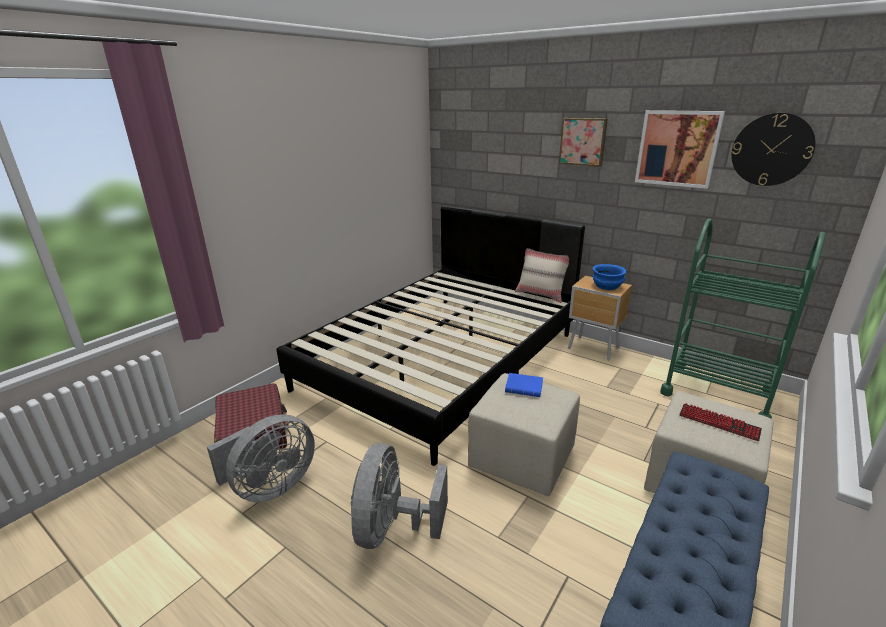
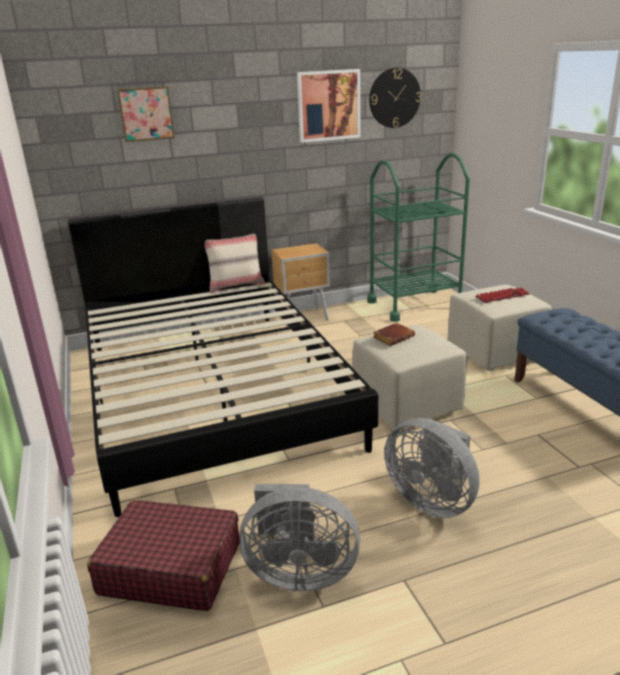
camera: 55 degrees left, 0 degrees up
(271, 487) = (299, 572): grey fan -> grey fan turned 105 degrees clockwise
(525, 388) = (393, 337): blue book -> brown book
(583, 141) = (240, 109): picture -> picture (146, 114)
(607, 286) = (305, 250): blue bowl -> none

